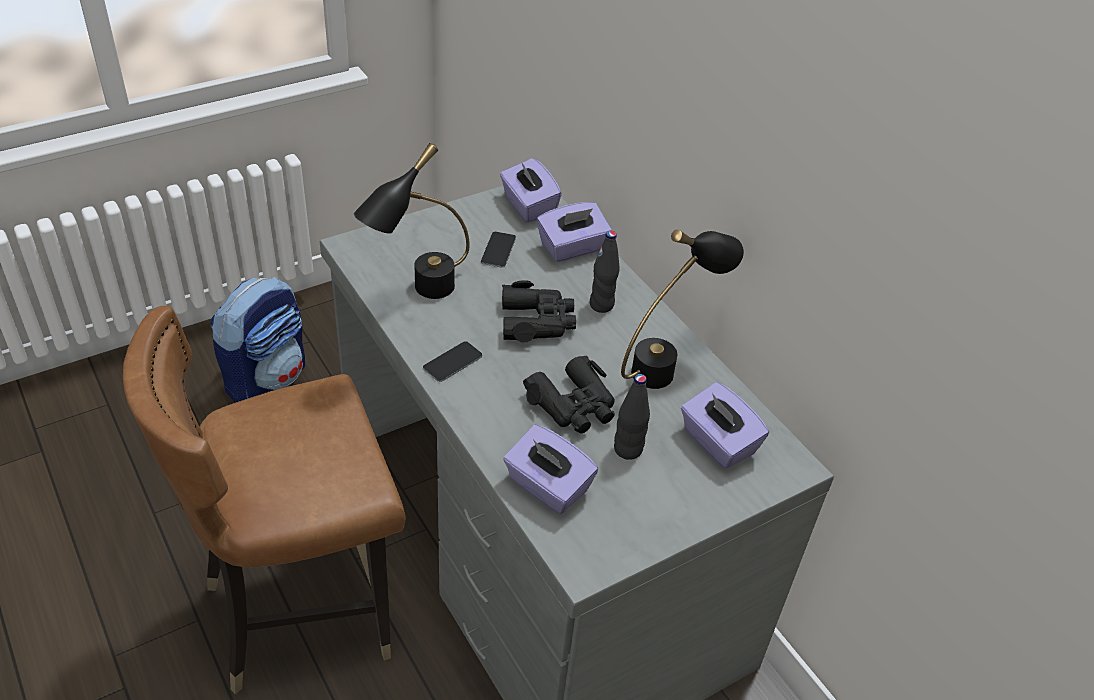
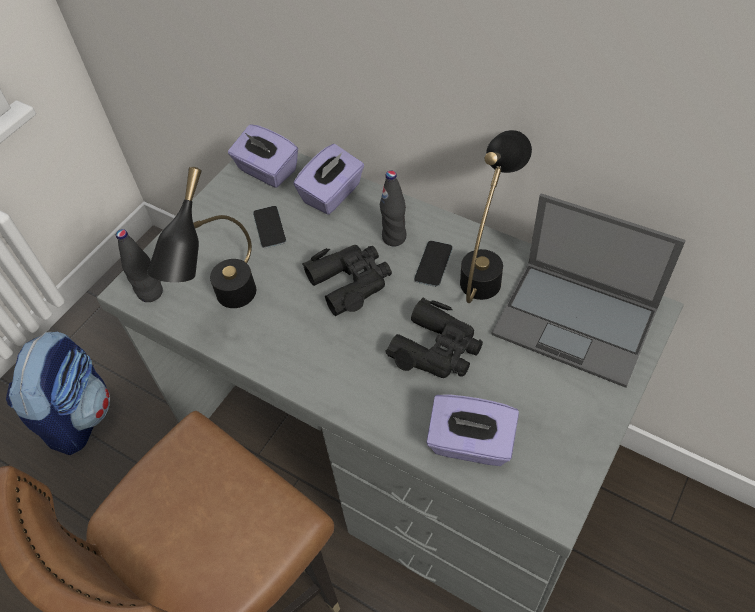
camera: 20 degrees left, 10 degrees up
(452, 362) = (304, 362): phone -> phone (433, 264)
(628, 450) = (511, 368): black bottle -> black bottle (150, 293)
(717, 443) = (577, 322): purple tissue box -> laptop

